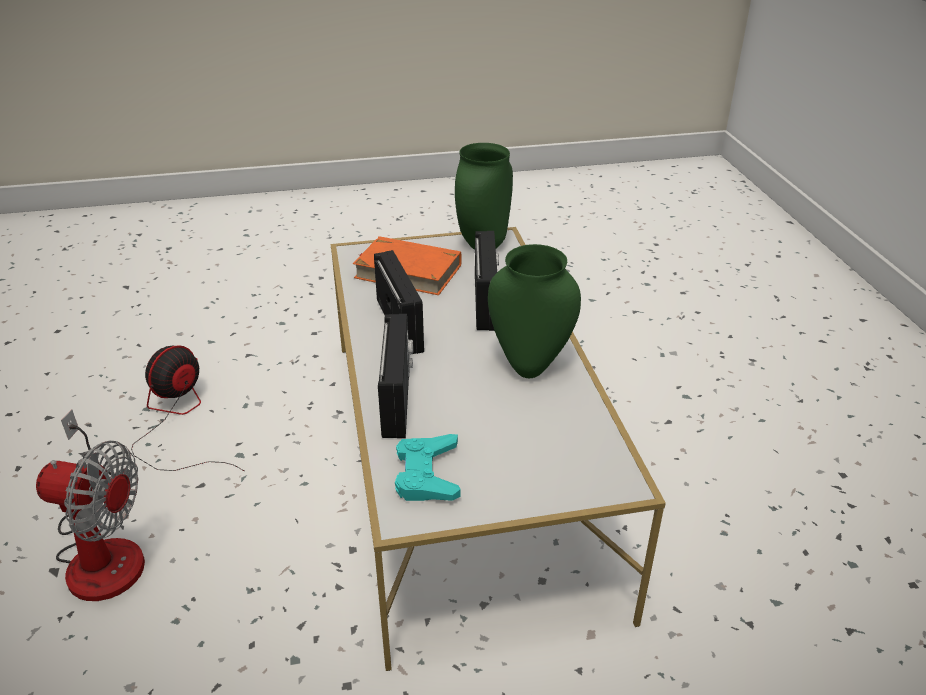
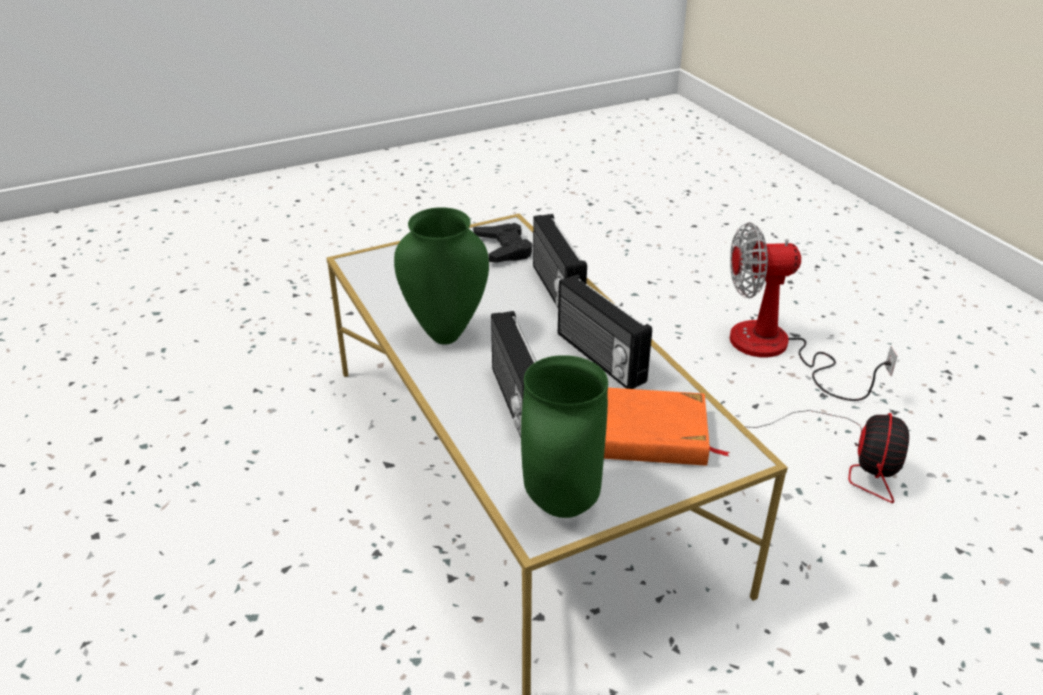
camera: 165 degrees right, 0 degrees up
(427, 474) = (504, 248): turquoise game controller -> black game controller

